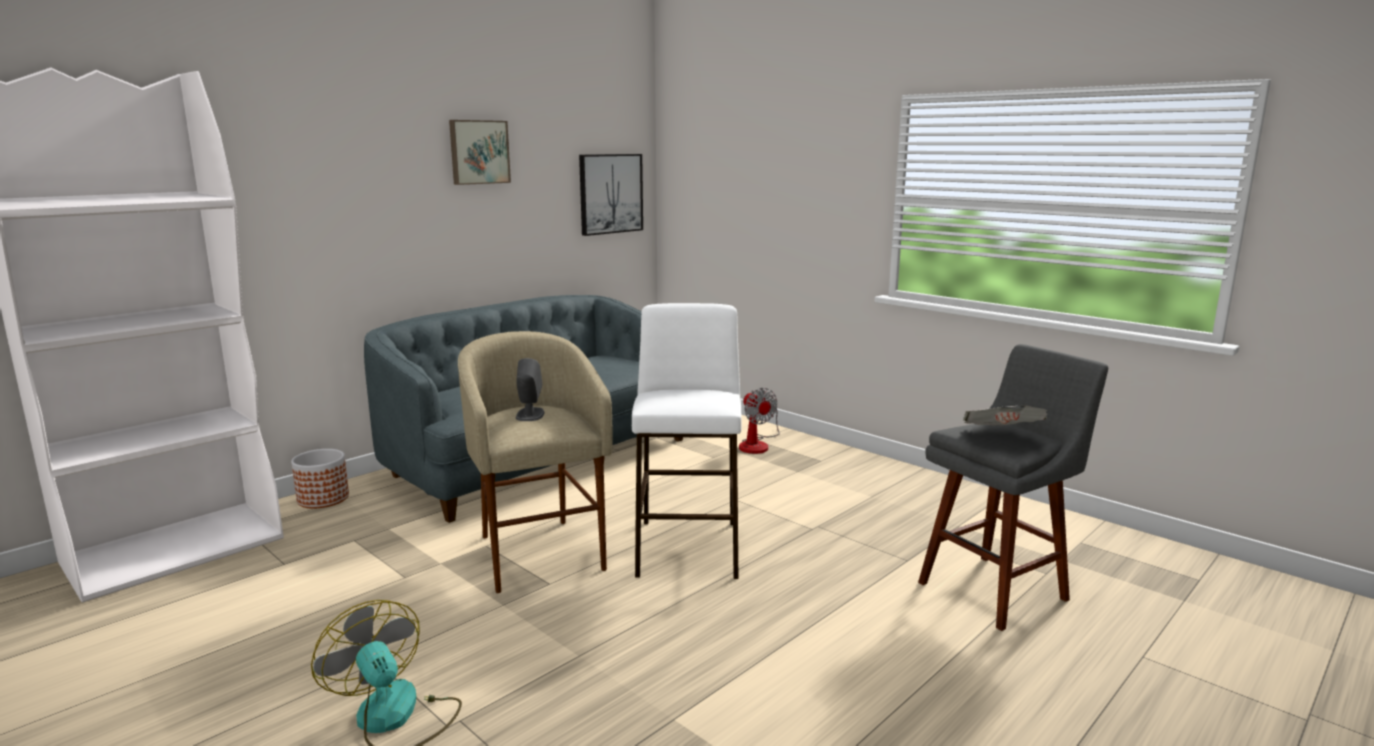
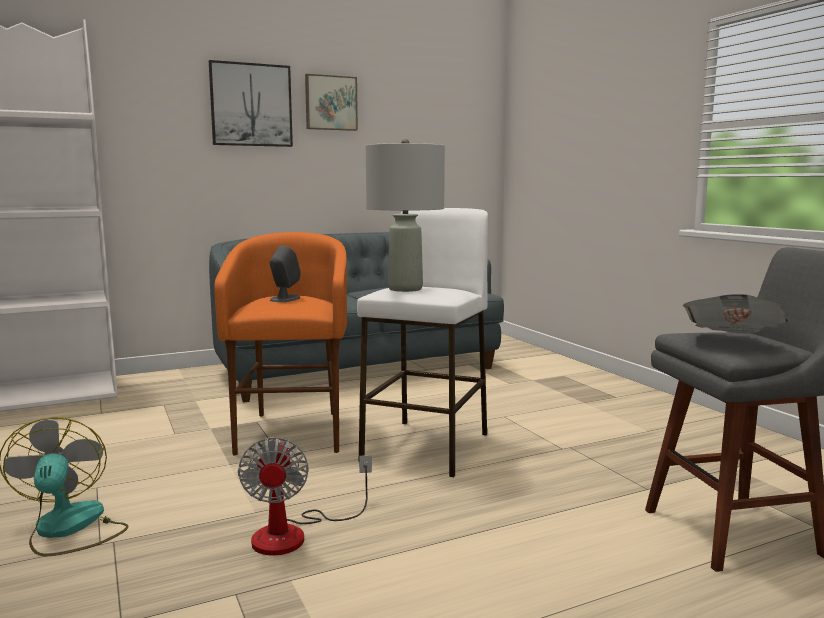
camera: 20 degrees right, 5 degrees down
(323, 498) = (169, 376): planter -> none
(537, 553) = (292, 432): beige stool -> orange stool
(610, 193) = (457, 147): picture -> picture (251, 105)
(675, 398) = (406, 289): none -> grey table lamp
(757, 444) = (560, 378): fan -> fan (295, 534)

